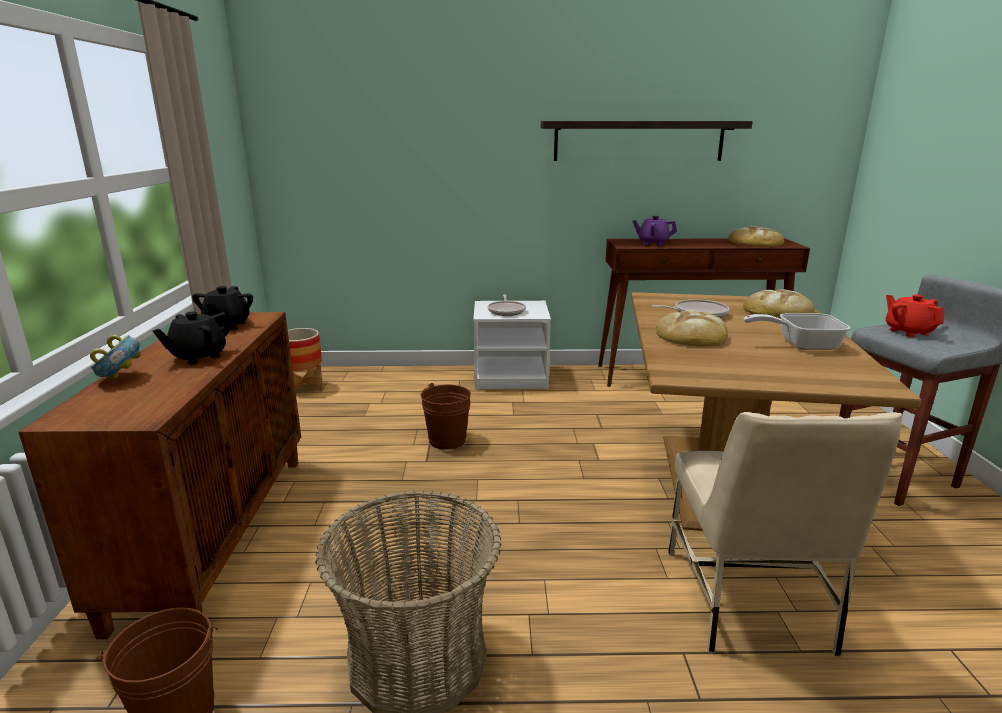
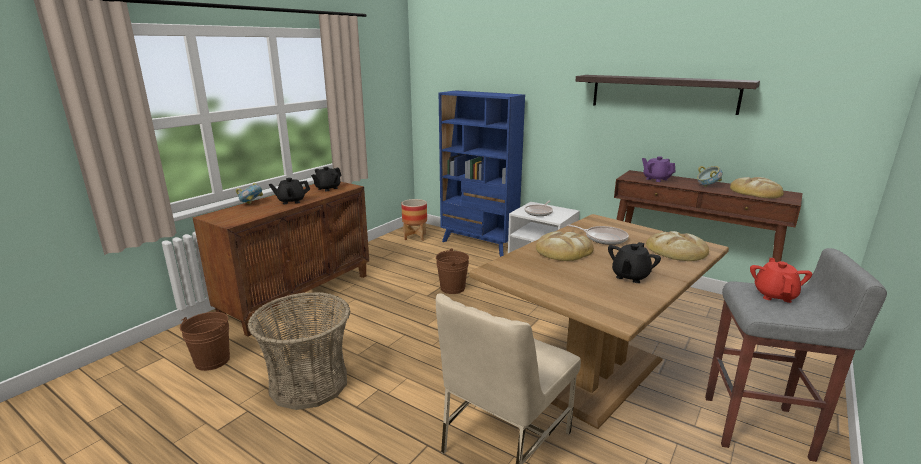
camera: 35 degrees right, 0 degrees up
(409, 376) = (479, 244): none -> blue bookcase
(709, 243) = (707, 186): none -> bowl
(800, 344) = (630, 276): frying pan -> black teapot

